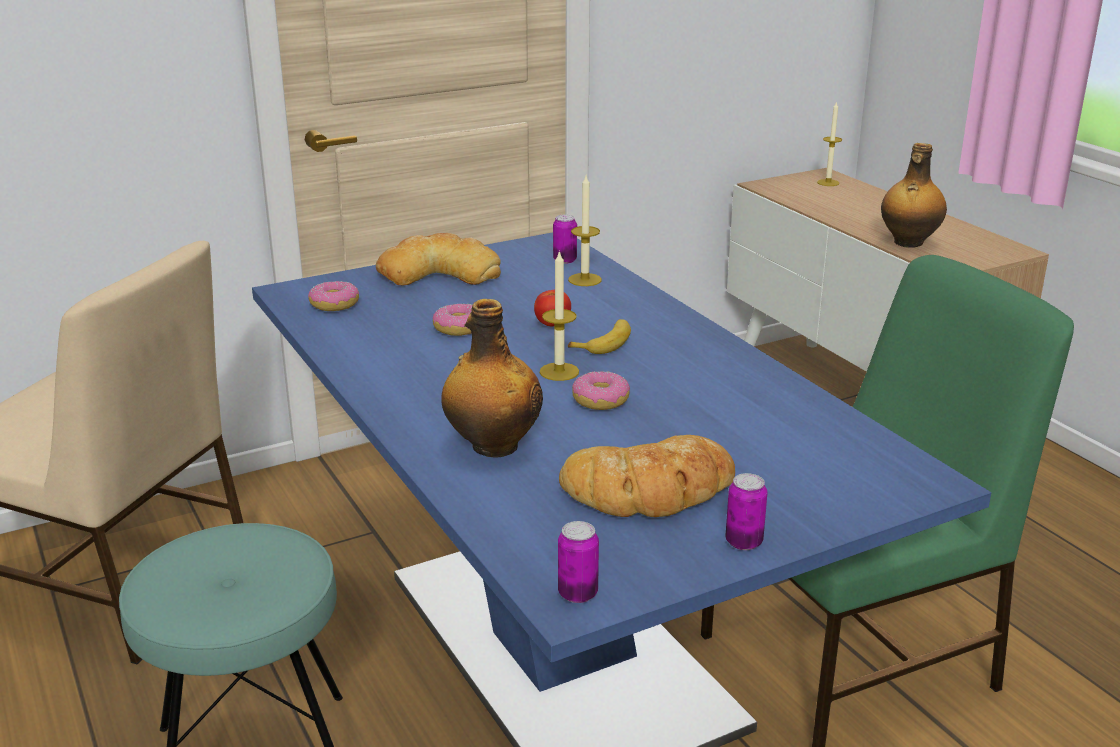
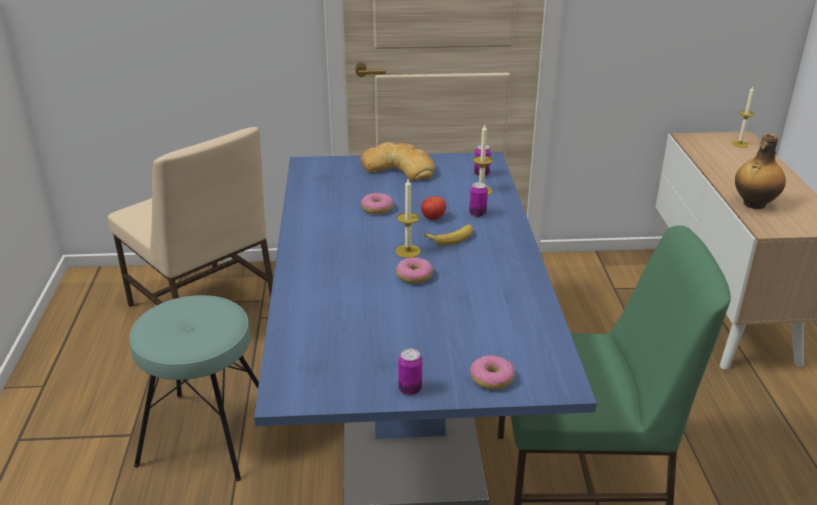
camera: 25 degrees right, 5 degrees up
(335, 304) = (323, 178): donut -> donut (492, 378)
(493, 446) = (328, 290): bottle -> none
(577, 594) = (292, 392): can -> can (477, 214)
(650, 491) = (388, 342): bread -> none

